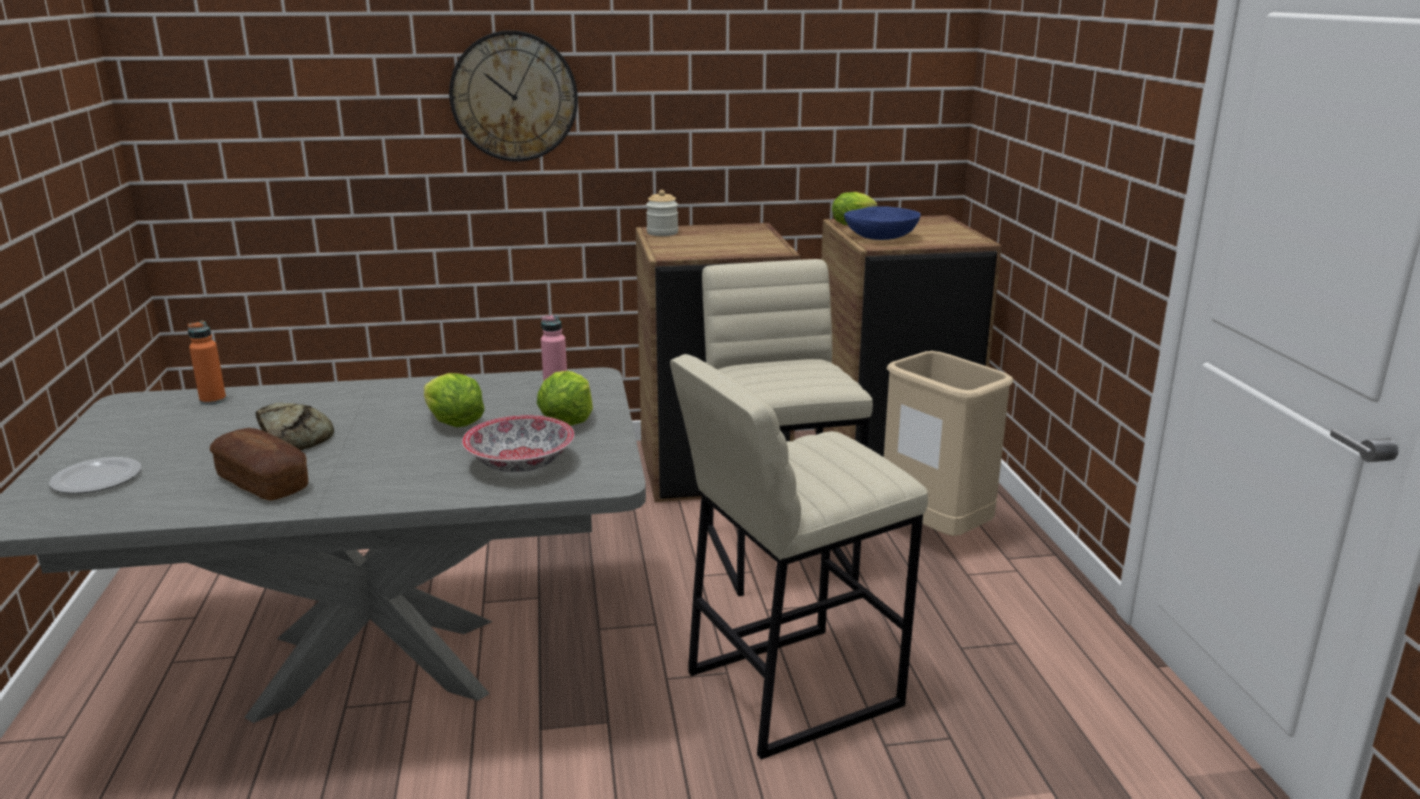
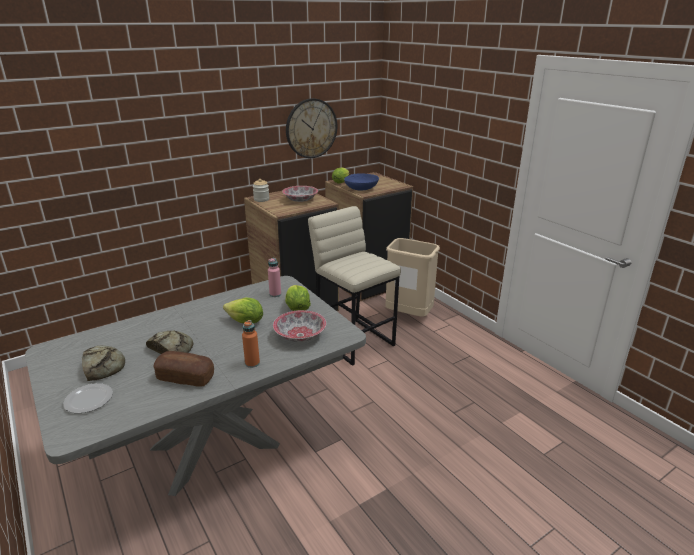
camera: 25 degrees left, 5 degrees up
(171, 440) = (103, 366): none -> bread
(213, 400) = (98, 337): orange bottle -> orange bottle (252, 363)
(514, 96) = (176, 138): wall clock -> wall clock (311, 128)
(733, 241) = (300, 200): none -> bowl
(789, 690) = (403, 401): beige stool -> none

